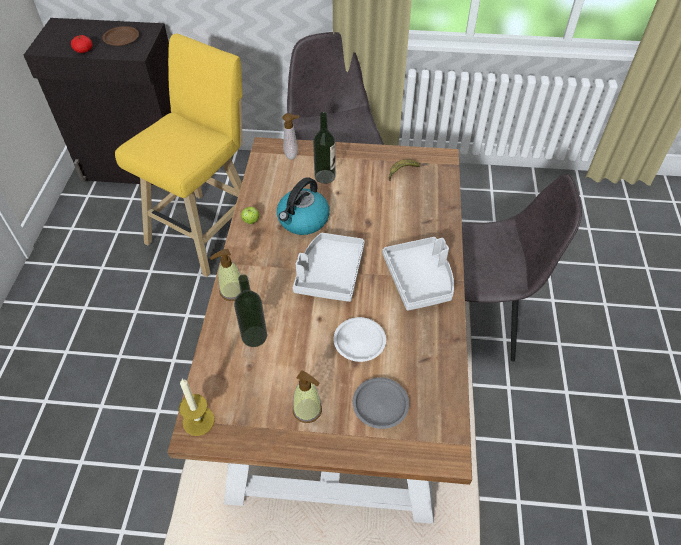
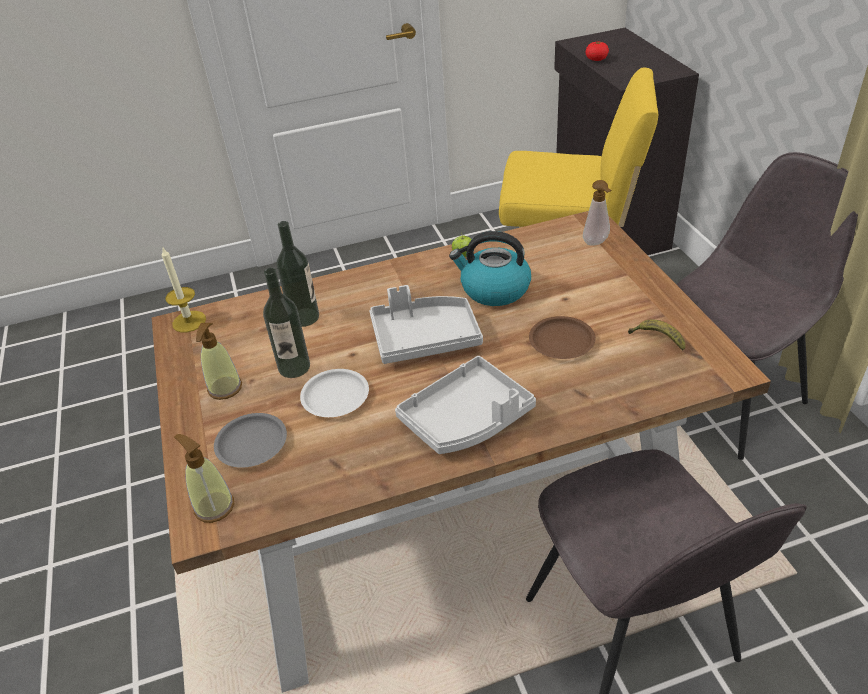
camera: 70 degrees right, 10 degrees down
(121, 38) = (640, 66): brown plate -> brown plate (562, 341)
(232, 291) = (356, 281): soap dispenser -> soap dispenser (214, 506)
(325, 176) = (583, 279): bottle -> bottle (294, 367)

